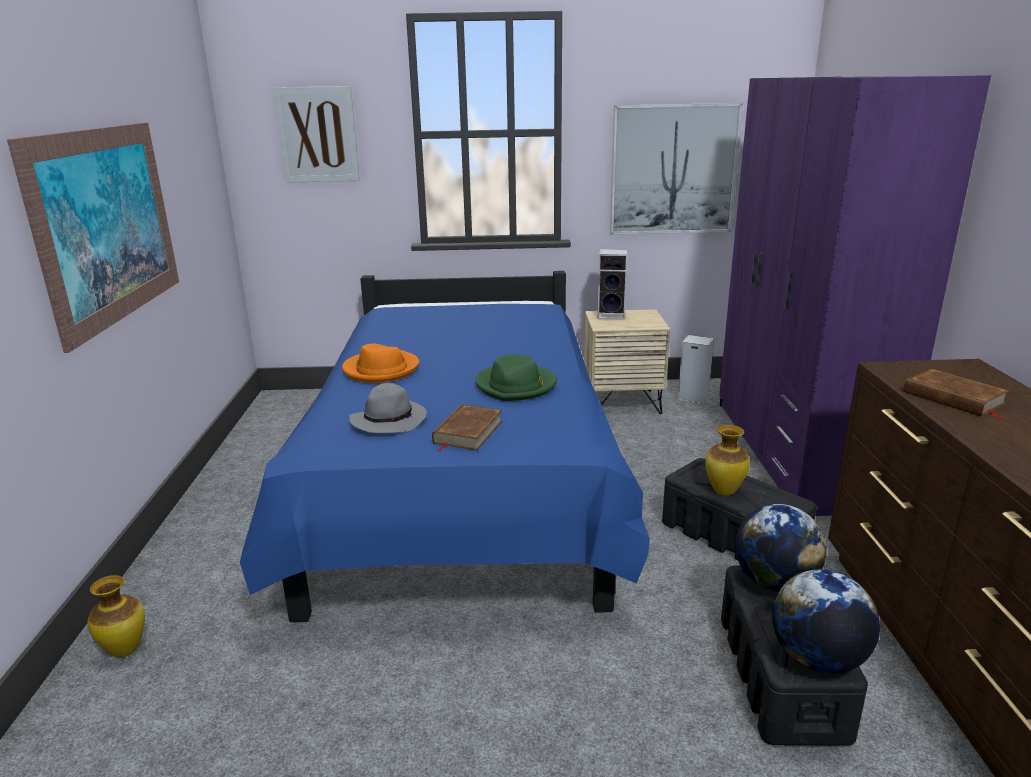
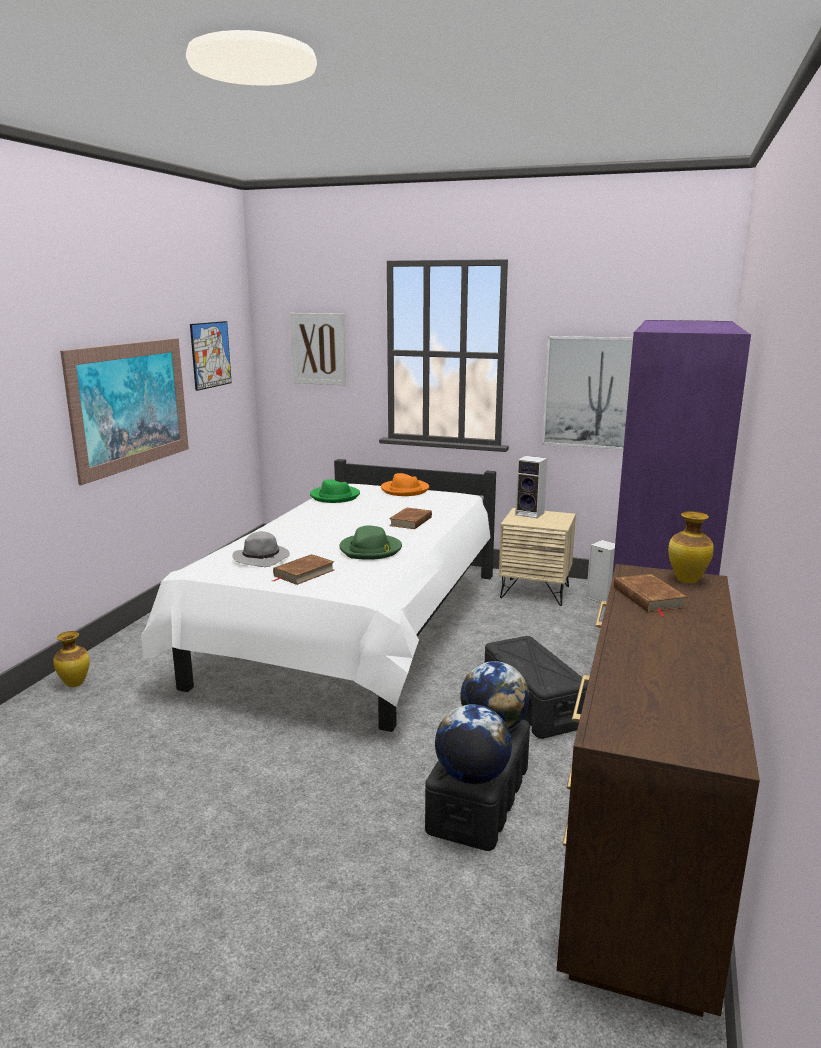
camera: 20 degrees right, 5 degrees down
(182, 147) = (211, 355): none -> picture
(381, 370) = (291, 526): orange hat -> orange hat (405, 490)
(392, 323) = (335, 496): none -> green hat
(462, 486) = (354, 630): blue bed -> white bed
(522, 342) = (411, 521): none -> brown book
(723, 491) = (520, 661): vase -> vase (686, 580)

